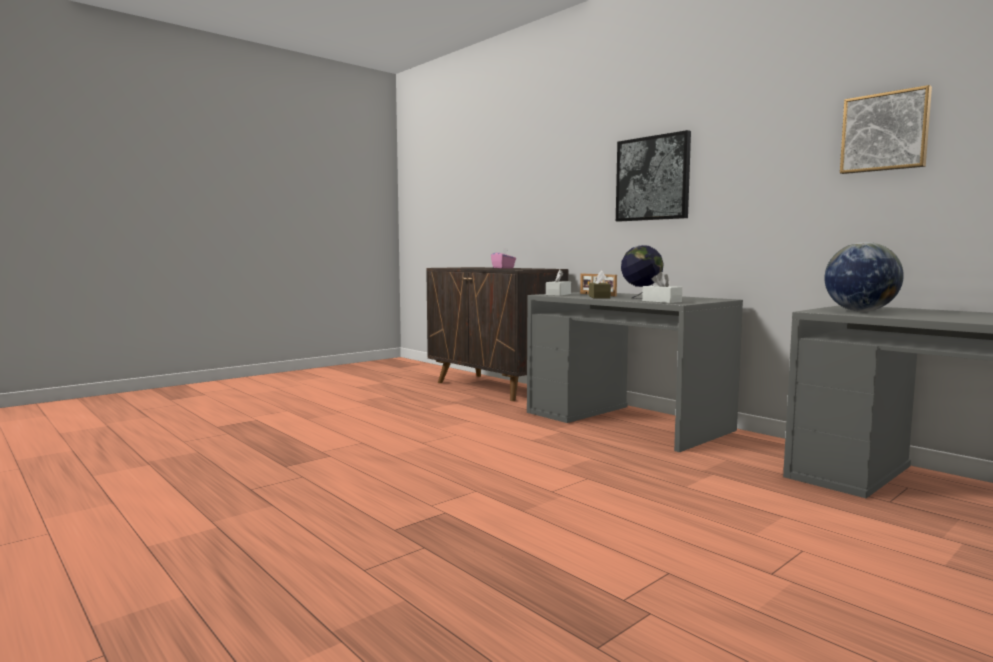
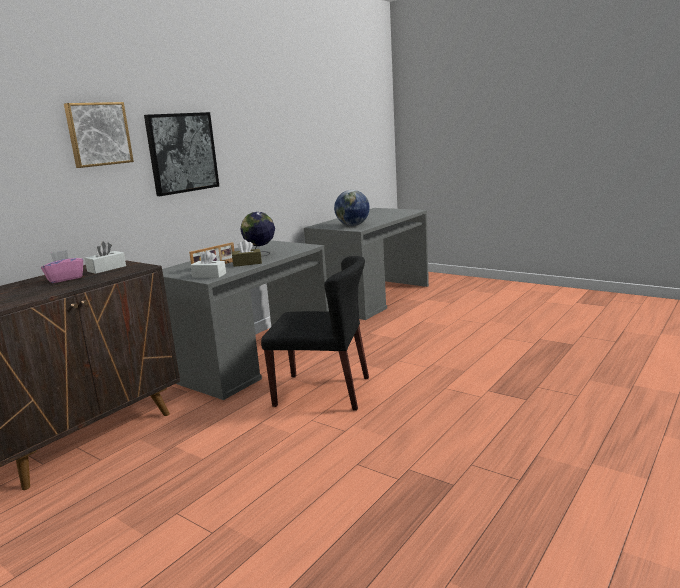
camera: 100 degrees left, 10 degrees up
(516, 441) = (323, 391): none -> black chair
(661, 301) = (296, 249): white tissue box -> white tissue box (106, 269)
(885, 132) = (303, 127): picture -> picture (98, 134)

